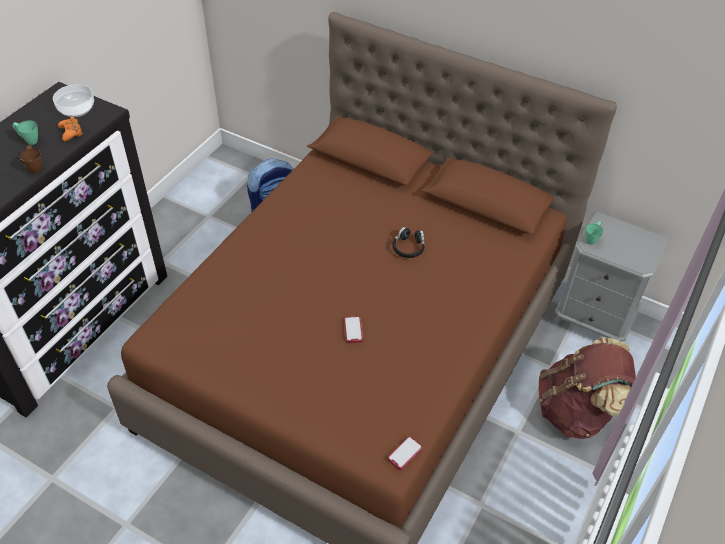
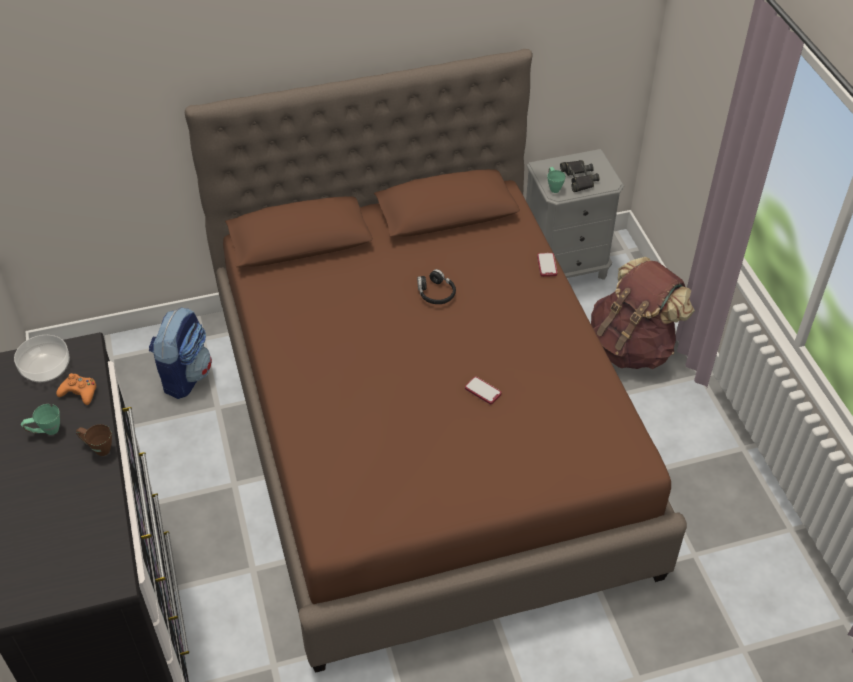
camera: 45 degrees left, 0 degrees up
(405, 453) = (637, 446): phone -> phone (547, 265)
(620, 246) = (579, 178): none -> black binoculars

